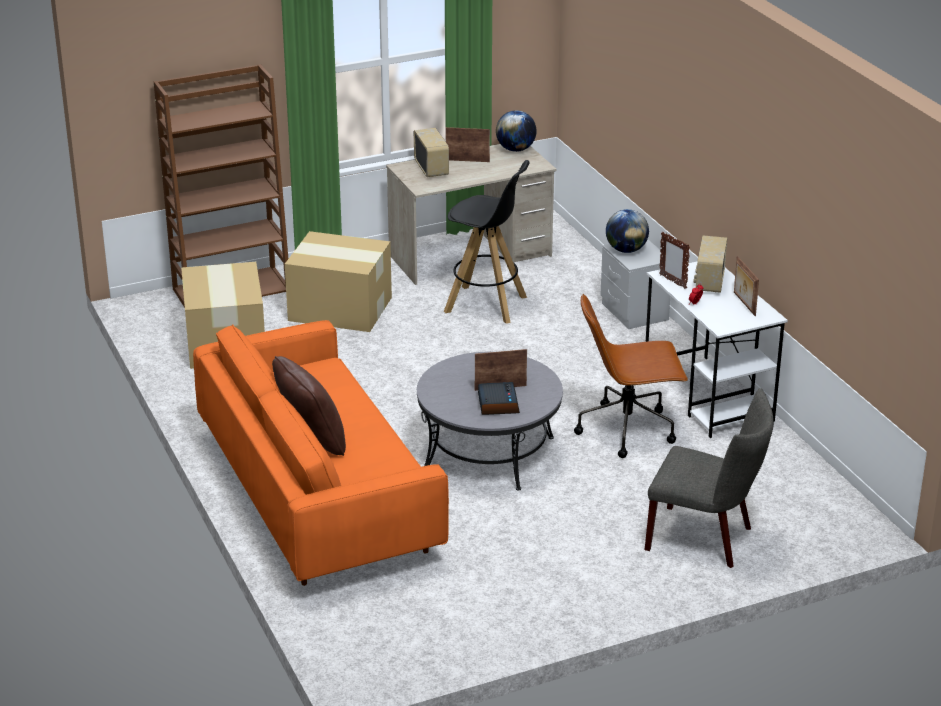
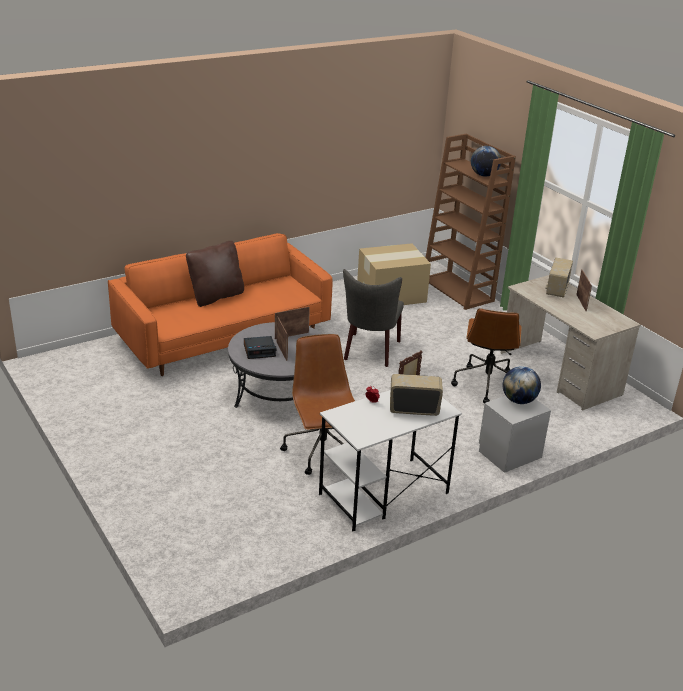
camera: 80 degrees right, 0 degrees up
(339, 308) = (452, 327): cardboard box -> none
(432, 169) = (556, 290): radio -> radio turned 135 degrees clockwise
(487, 304) = (486, 384): black stool -> brown office chair
(515, 149) = (617, 321): globe -> globe (484, 175)
(706, 539) = (175, 490): grey chair -> grey chair (370, 352)
(743, 304) = (379, 426): picture frame -> picture frame (291, 335)

